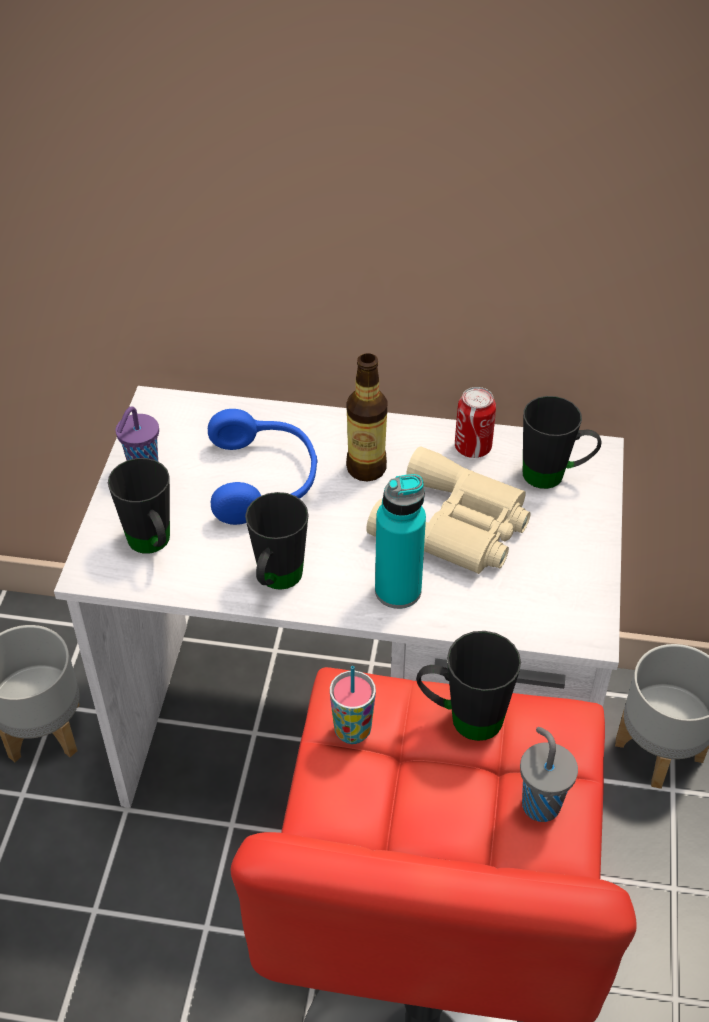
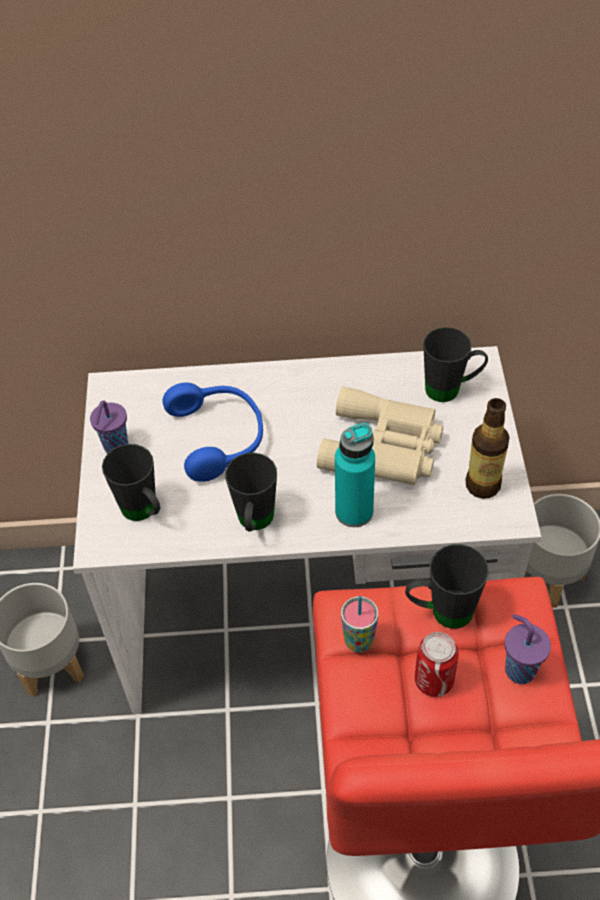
camera: 10 degrees left, 5 degrees up
(366, 468) = (299, 411): bottle -> bottle (483, 485)
(473, 447) = (380, 377): can -> can (434, 680)
(539, 803) = (518, 668): grey cup -> purple cup

